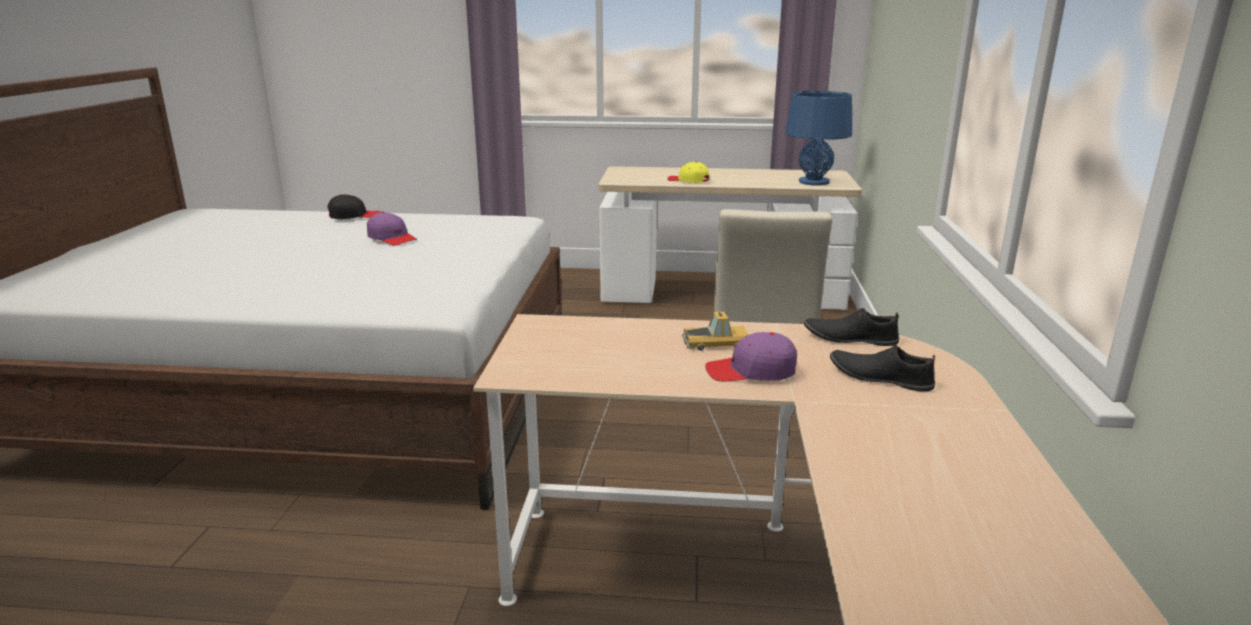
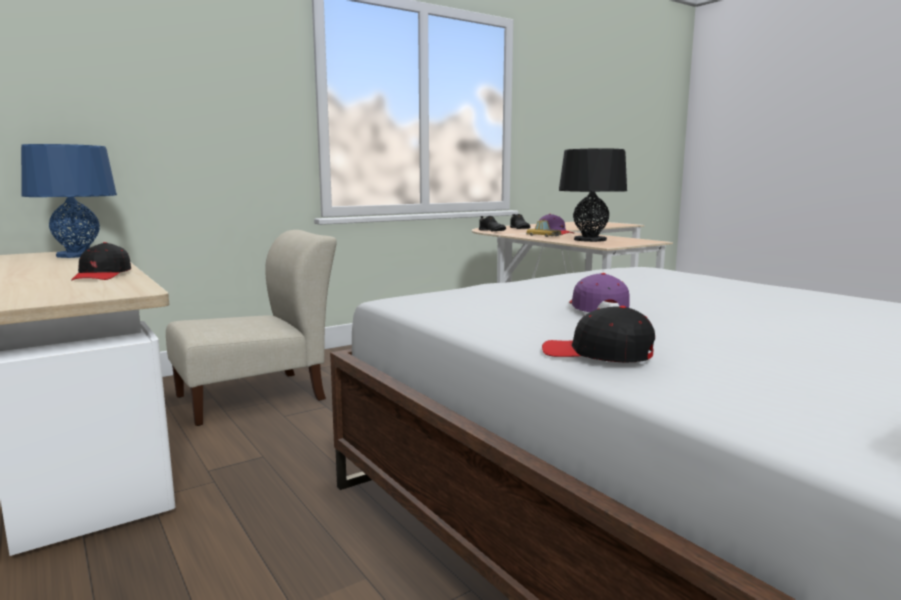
camera: 130 degrees left, 10 degrees down
(605, 345) = (590, 240): none -> black table lamp
(688, 180) = (102, 275): yellow cap -> black cap

